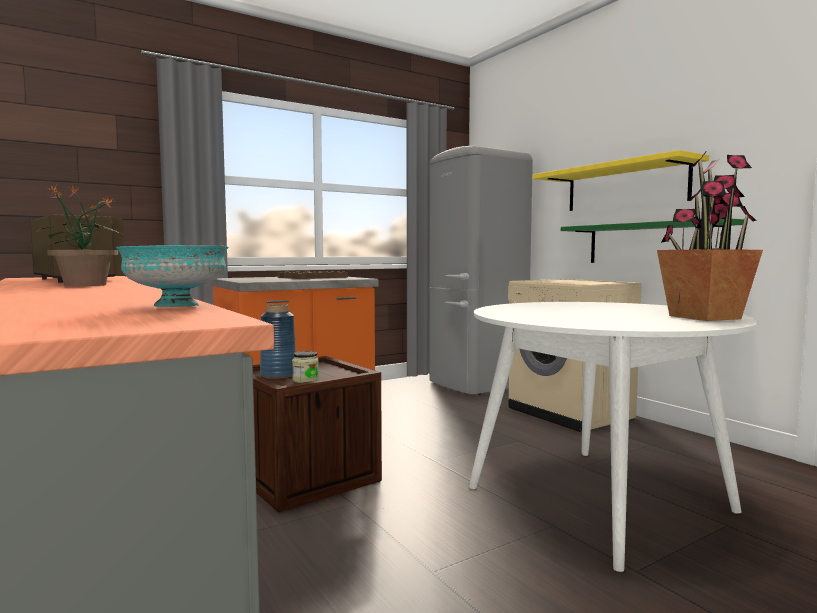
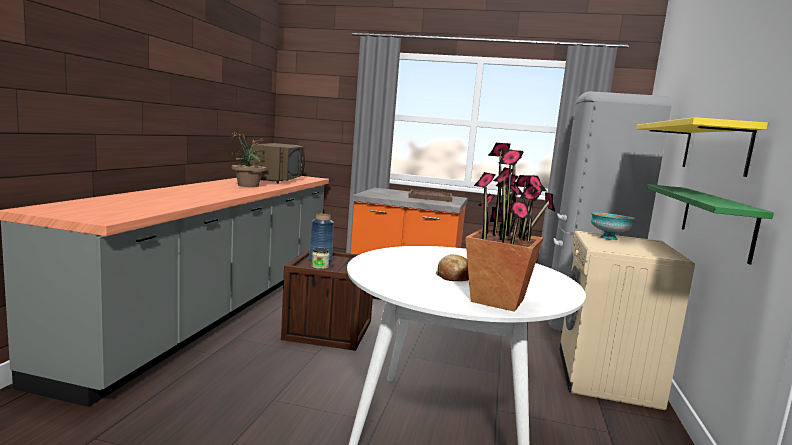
camera: 45 degrees right, 5 degrees up
(175, 306) = (158, 208): turquoise bowl -> turquoise bowl (608, 238)
(615, 314) = (453, 276): none -> bread

